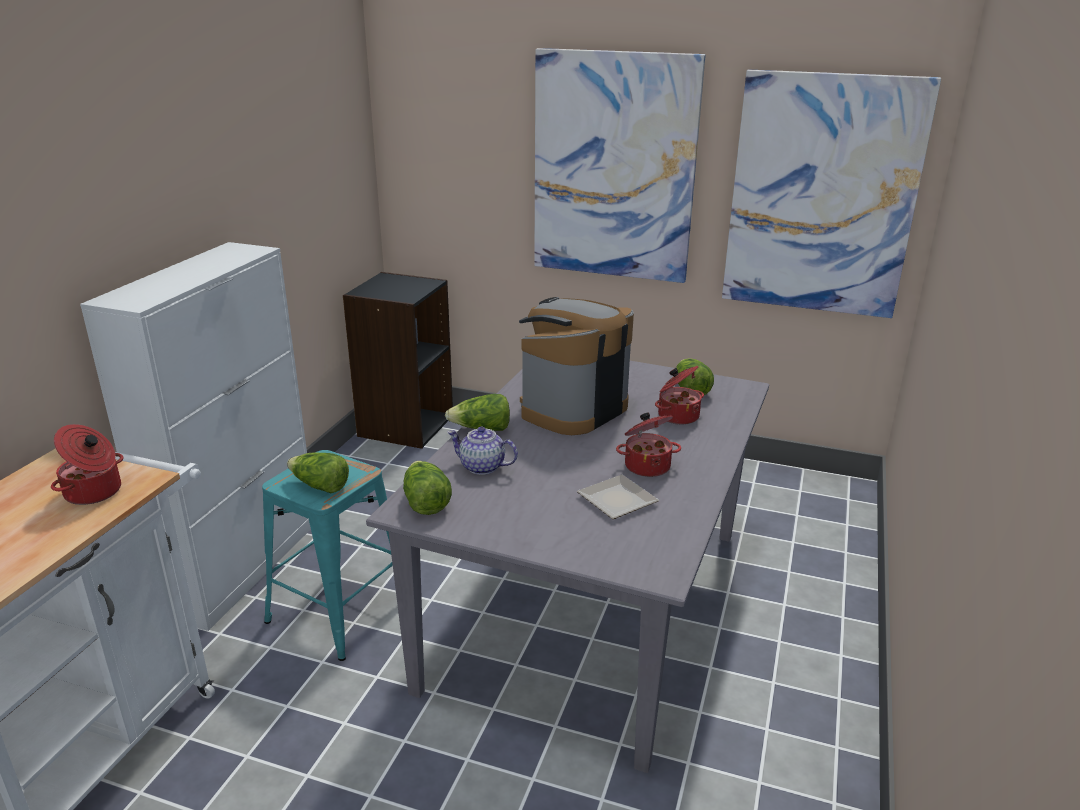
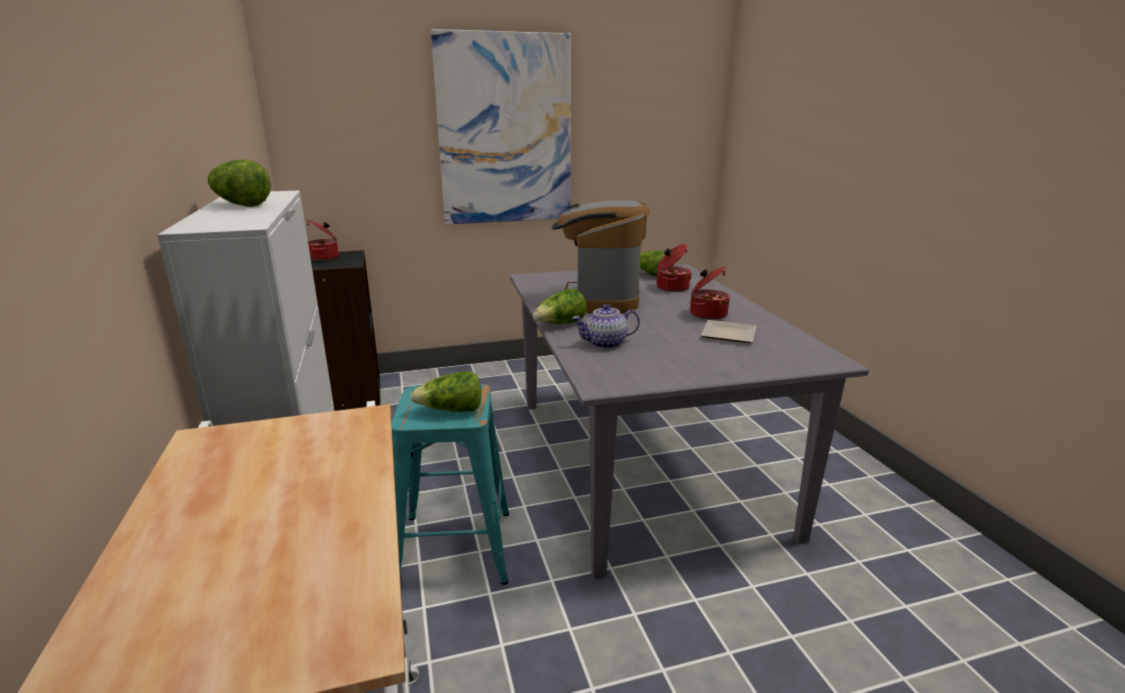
camera: 35 degrees left, 5 degrees down
(94, 492) = (318, 448): cooking pot -> cooking pot (324, 258)
(425, 502) = (608, 374): lettuce -> lettuce (239, 204)
(822, 196) = (656, 138): picture -> none

